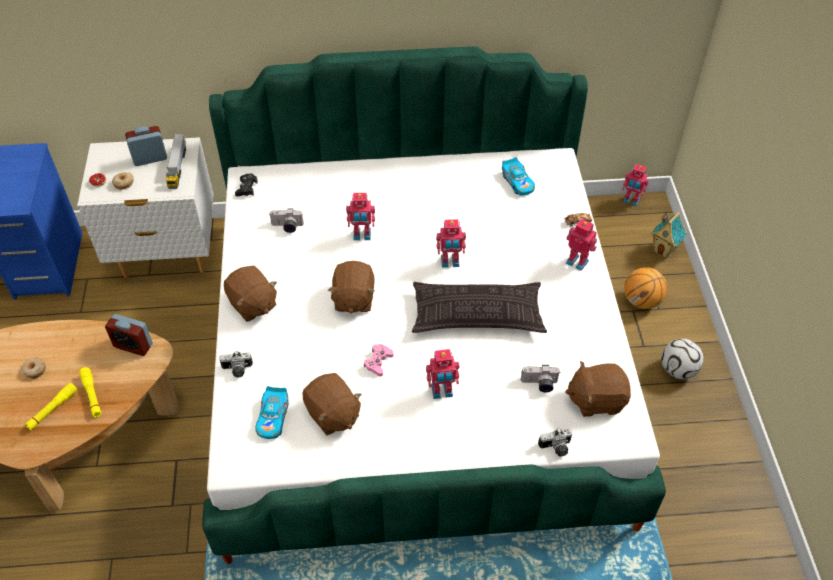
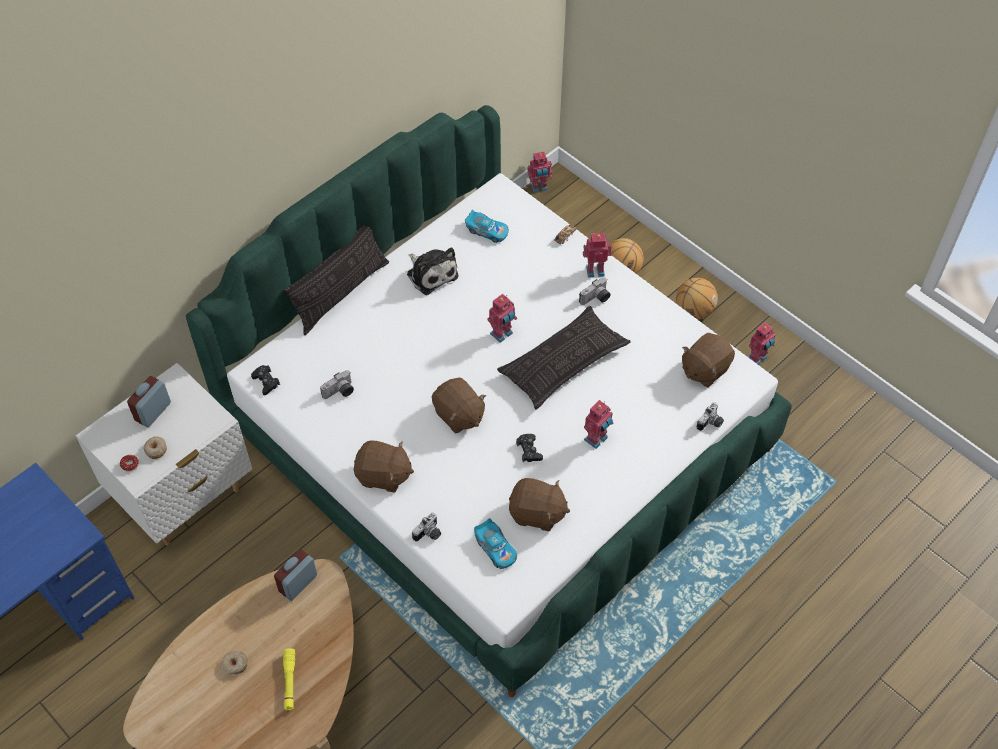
camera: 40 degrees left, 5 degrees up
(92, 395) = (310, 646): yellow flashlight -> none
(133, 345) = (298, 583): alarm clock -> alarm clock turned 150 degrees clockwise
(177, 167) = (189, 403): toy truck -> none
(361, 162) = (341, 293): none -> pillow
(362, 235) = (410, 358): toy robot -> toy robot (757, 358)
(378, 362) = (529, 450): pink game controller -> black game controller
(442, 186) = (431, 273): none -> plush toy
(539, 384) = (657, 385): camera -> camera (596, 299)
(664, 250) = (601, 216): toy house -> none
(677, 370) = (694, 310): football -> basketball

